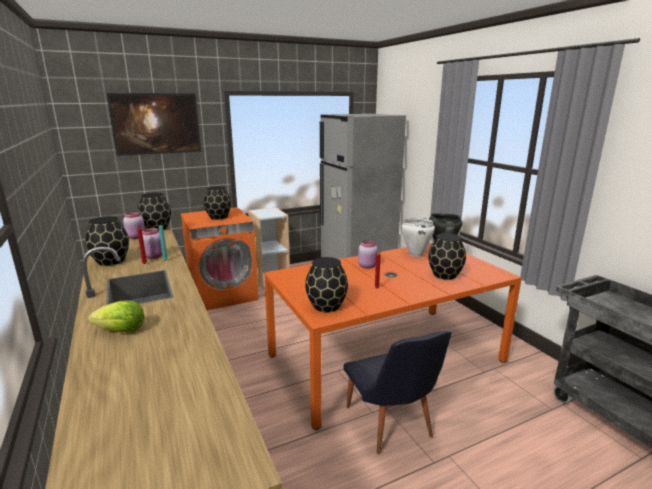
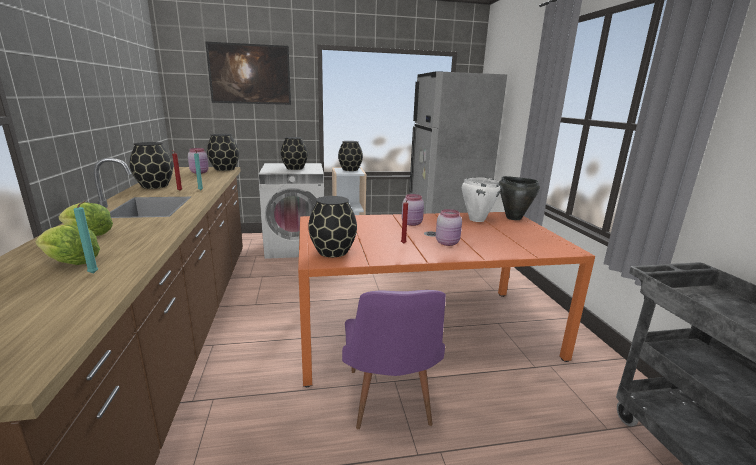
camera: 15 degrees right, 0 degrees up
(146, 363) = (70, 262): none -> lettuce
(154, 256) = (195, 186): pink jar -> pink jar (448, 243)
(185, 370) = (95, 273): none -> turquoise candle
(223, 294) = (296, 246): orange washing machine -> white washing machine
(392, 427) = (389, 404): black chair -> purple chair
(444, 275) = (495, 241): black vase -> black vase (350, 169)

